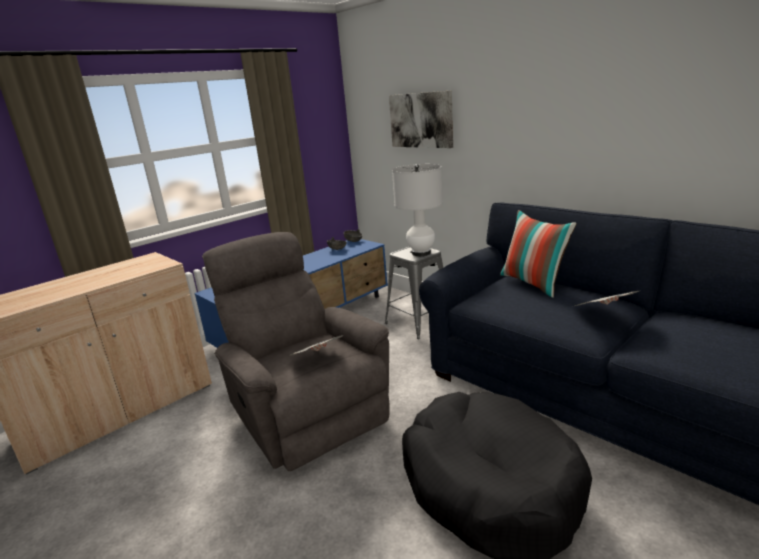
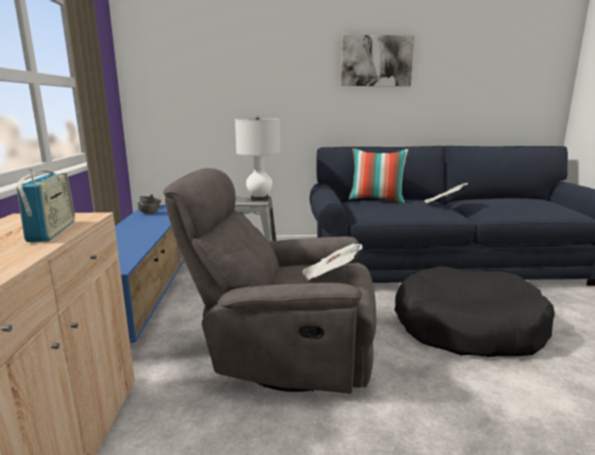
camera: 50 degrees left, 5 degrees down
(126, 274) = (52, 231): none -> radio
(421, 120) = (225, 83): picture -> picture (376, 61)

